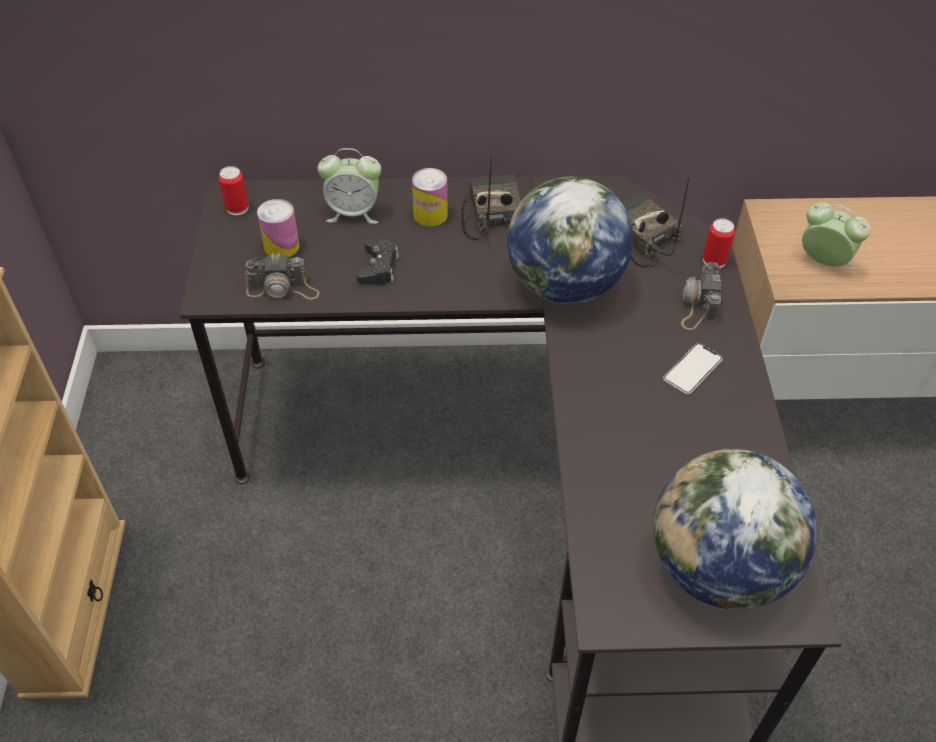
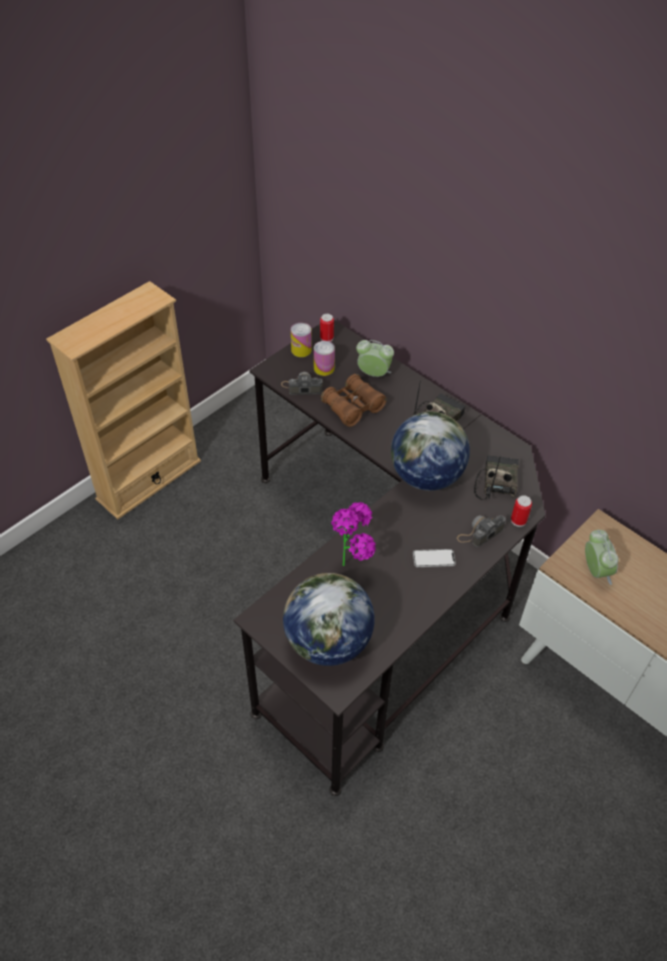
camera: 45 degrees right, 0 degrees up
(283, 288) = (302, 387): camera -> camera turned 135 degrees clockwise
(353, 212) = (373, 374): alarm clock -> alarm clock turned 150 degrees clockwise
(378, 267) = (353, 407): black game controller -> brown binoculars
(430, 214) = (407, 399): can -> can (301, 350)
(621, 448) = (354, 563): none -> potted plant

